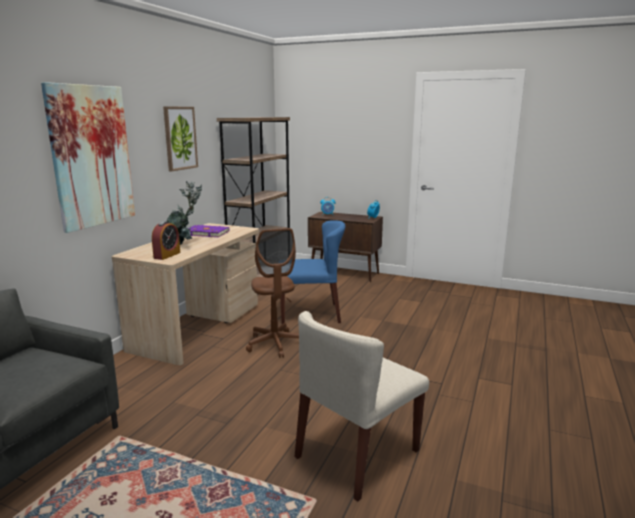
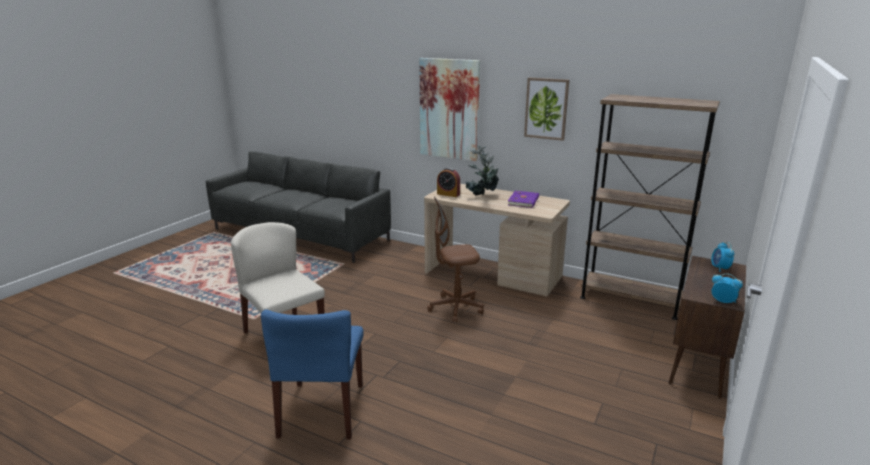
camera: 95 degrees right, 5 degrees up
(310, 313) = (531, 328): blue chair -> blue chair (322, 410)

